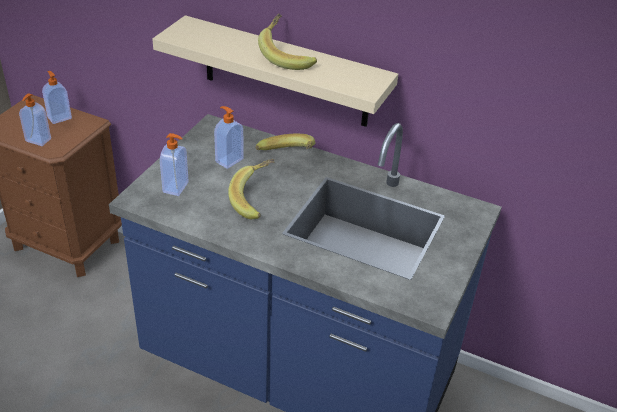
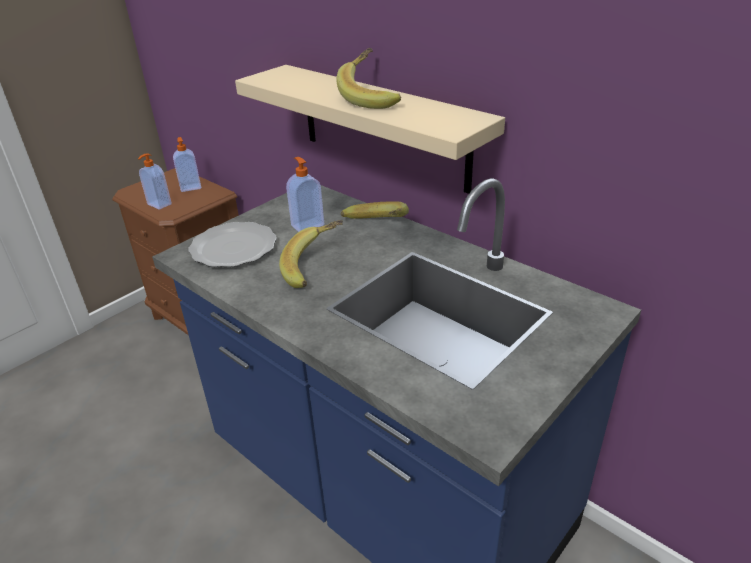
camera: 20 degrees right, 5 degrees down
(176, 187) = (233, 247): soap dispenser -> plate

